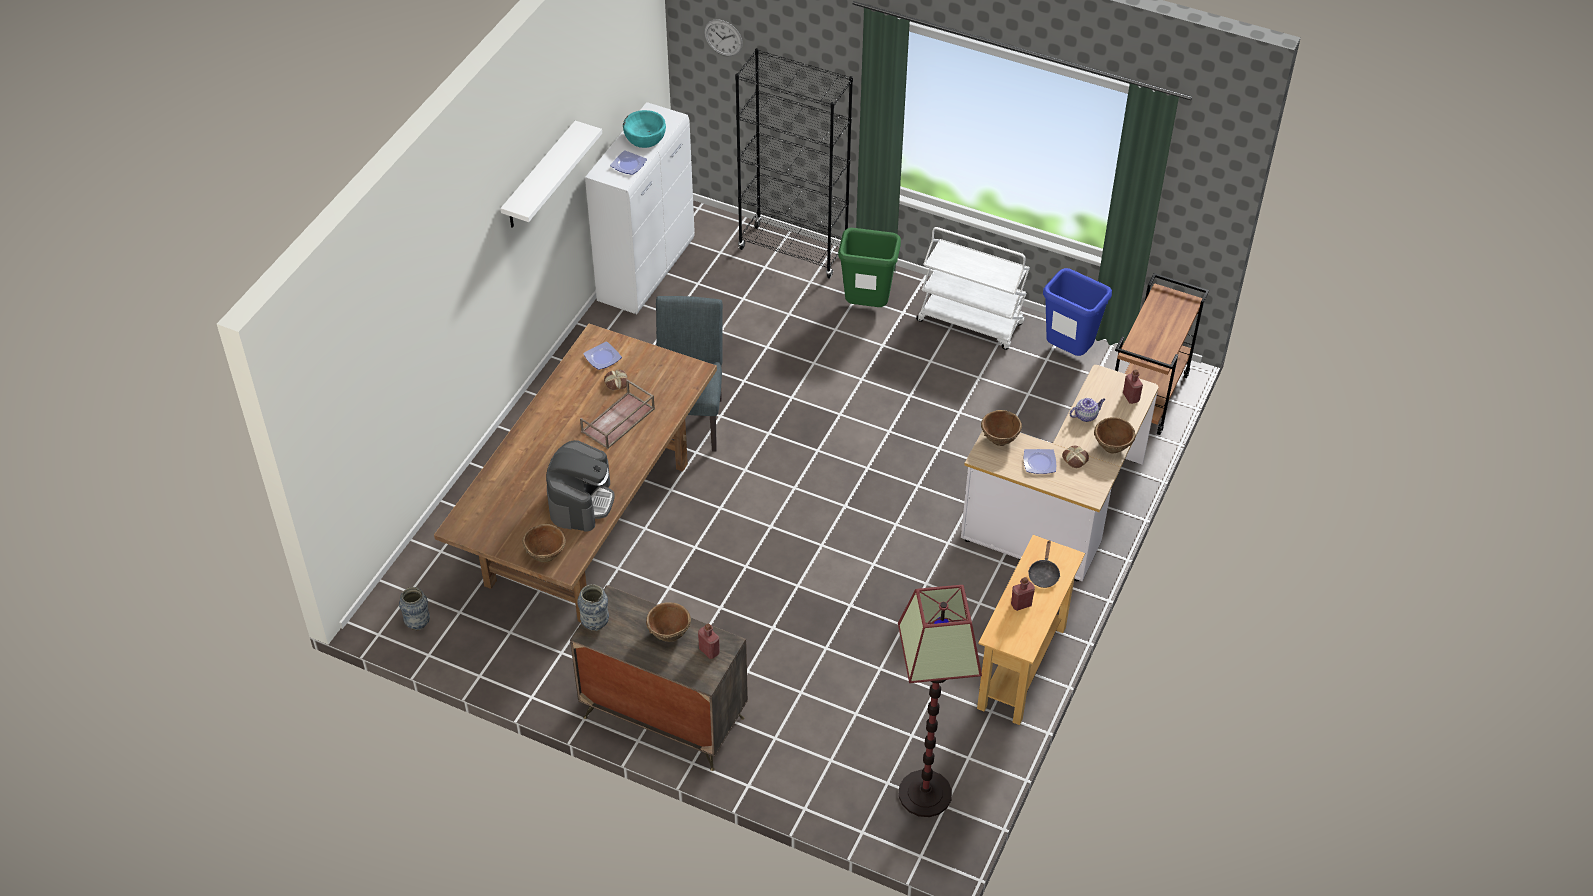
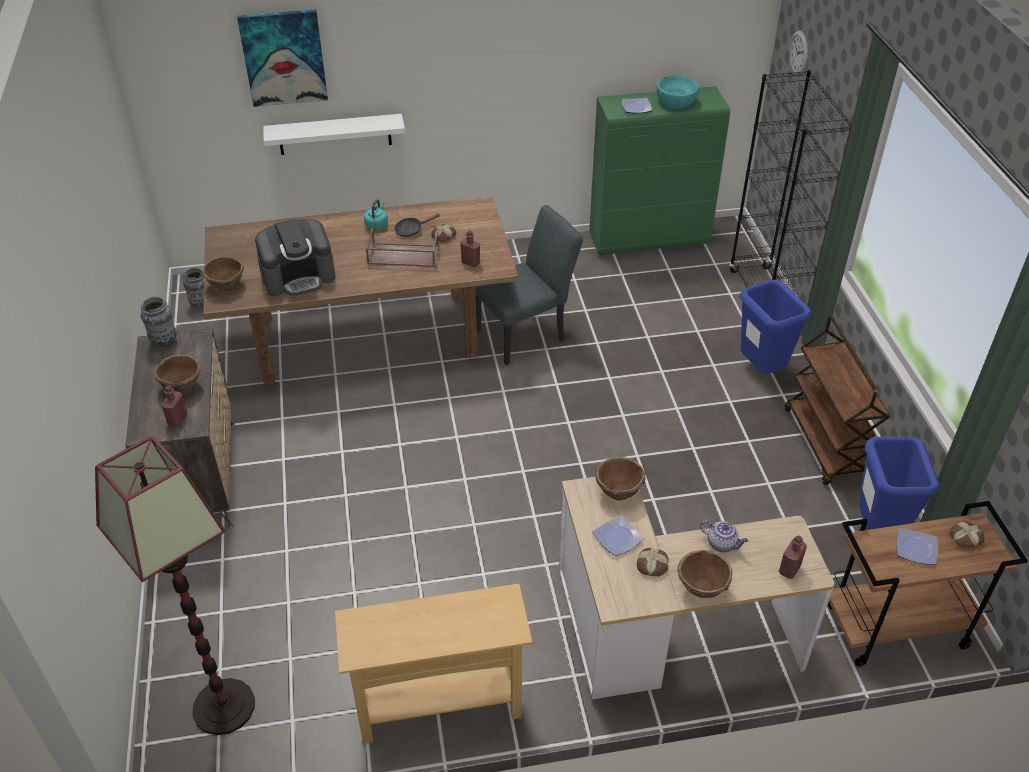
camera: 55 degrees right, 5 degrees down
(399, 329) = (284, 58): none -> picture
(540, 177) = (528, 51): white shelf -> white shelf (335, 134)
(555, 416) = (377, 225): none -> turquoise kettle
(602, 358) = (461, 218): plate -> plate (915, 549)
(647, 270) = (650, 239): white cabinet -> green cabinet
(867, 307) = (761, 370): green trash can -> blue trash can
(971, 322) = (826, 444): white cart -> brown cart
(1021, 604) = (413, 621): red bottle -> red bottle (470, 263)
(1043, 574) = (471, 620): black frying pan -> black frying pan (411, 230)
(1165, 304) = (965, 537): none -> bread

